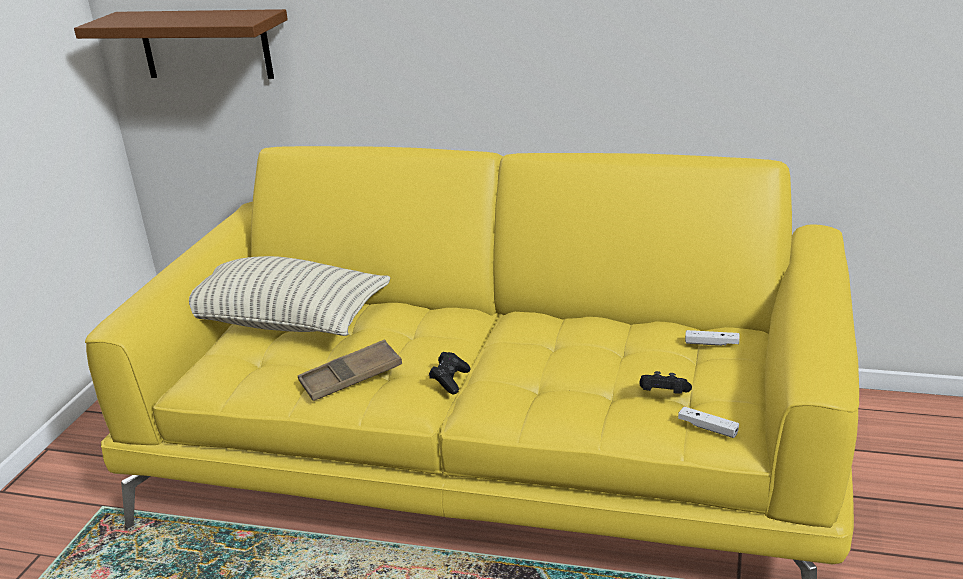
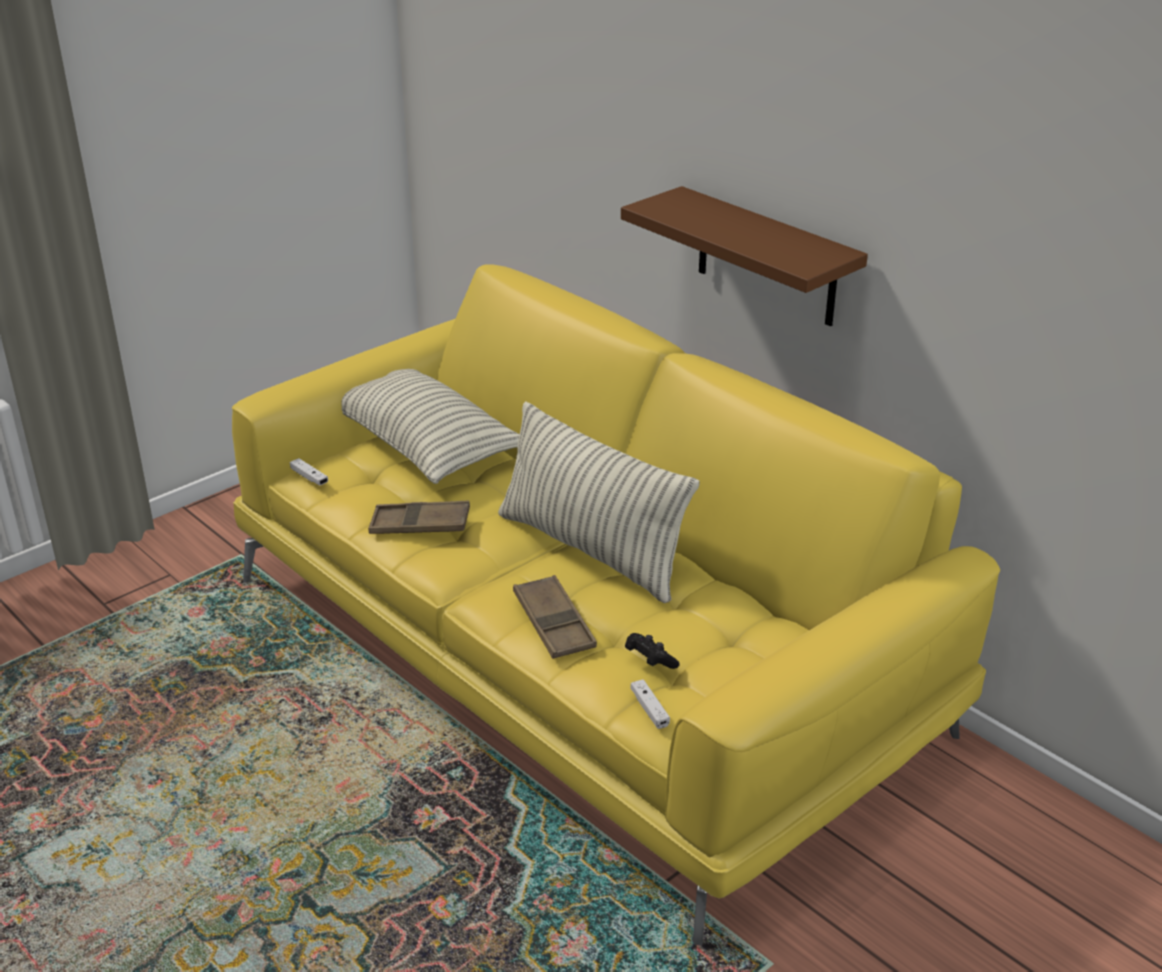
camera: 30 degrees right, 5 degrees up
(205, 44) = (480, 137): brown shelf -> brown shelf (766, 258)
(450, 381) = (492, 564): black game controller -> none
(516, 340) = (591, 550): none -> pillow
(555, 401) = (554, 623): none -> brown tray
(711, 343) = (756, 632): white game controller -> white game controller (309, 477)

